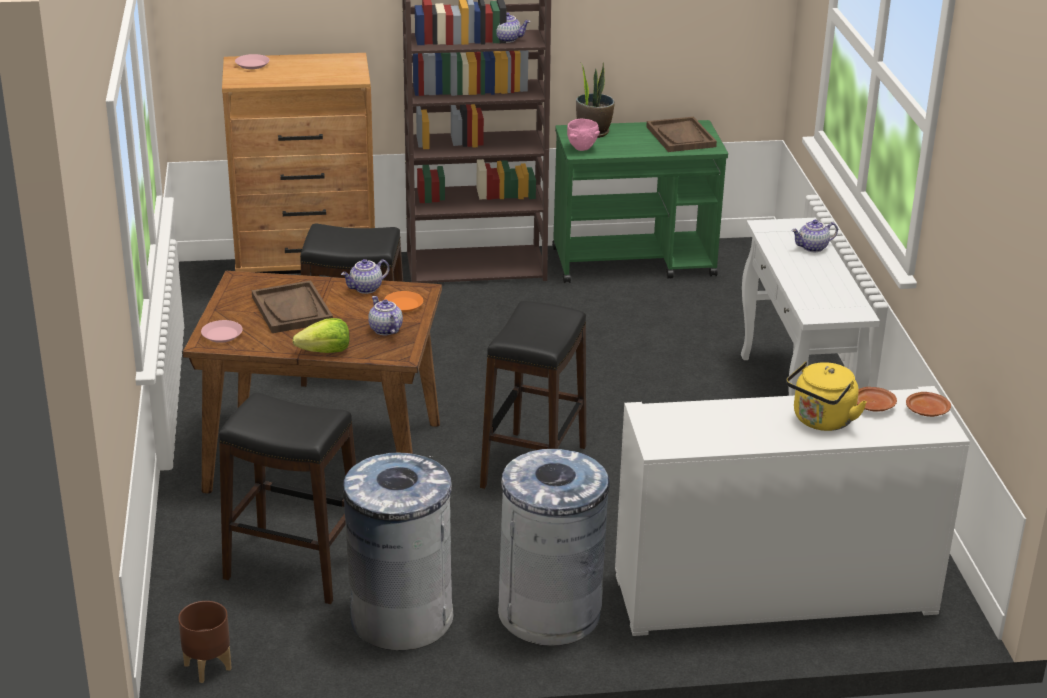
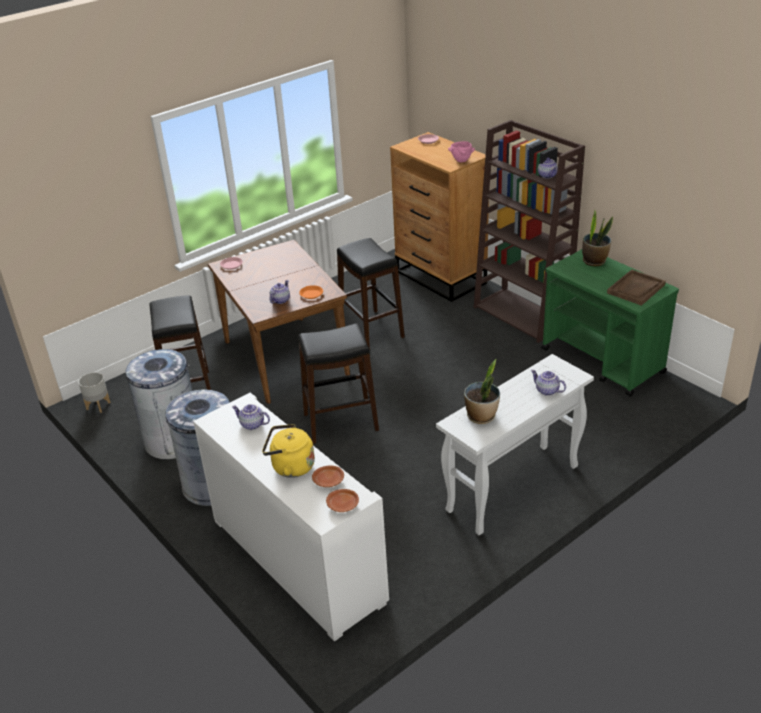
camera: 60 degrees right, 5 degrees up
(207, 667) = (98, 406): brown planter -> grey planter
(292, 309) = (273, 270): brown tray -> none
(325, 352) = (242, 295): lettuce -> none
(366, 289) = (316, 278): teapot -> teapot (252, 425)
(581, 148) = (566, 266): pink bowl -> pink bowl (462, 161)
(819, 296) = (481, 416): none -> potted plant

